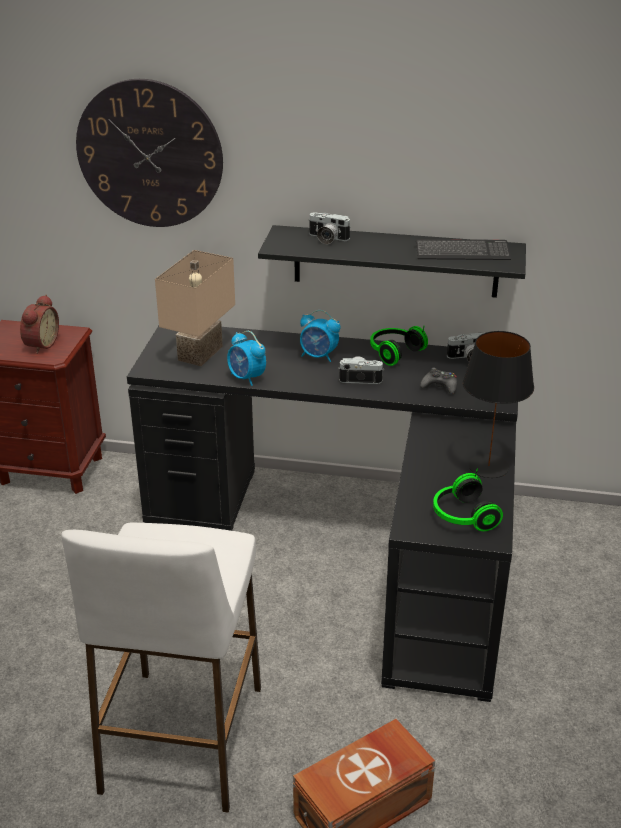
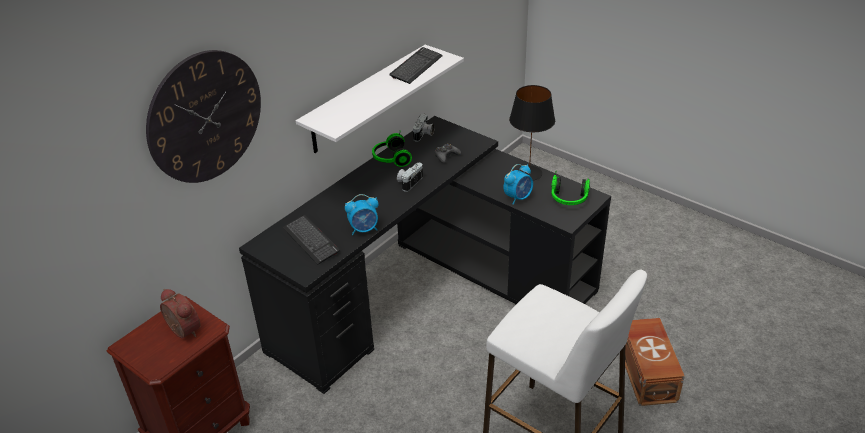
camera: 60 degrees left, 5 degrees up
(202, 354) = (311, 240): beige table lamp -> keyboard
(318, 356) = (366, 190): alarm clock -> alarm clock (518, 197)
(327, 239) = (344, 106): camera -> none
(395, 261) = (366, 99): black shelf -> white shelf

